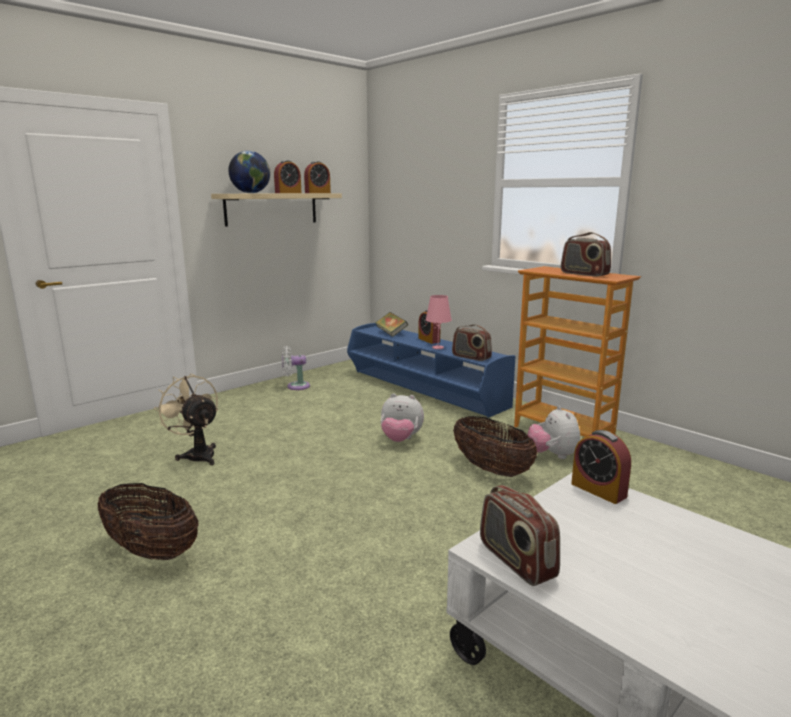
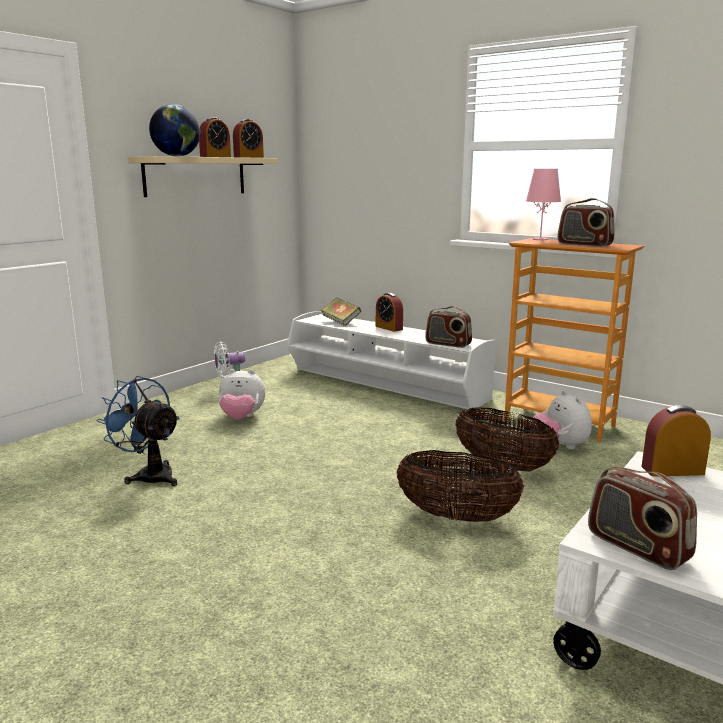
camera: 10 degrees left, 0 degrees up
(152, 551) = (150, 590): basket -> basket (457, 517)
(197, 454) = (149, 475): beige fan -> blue fan
(401, 439) = (386, 441): plush toy -> plush toy (242, 418)
(423, 389) = (384, 385): blue tv stand -> white tv stand
(437, 347) = (404, 335): pink table lamp -> pink table lamp (540, 239)
(598, 490) = (672, 470): alarm clock -> alarm clock turned 135 degrees clockwise

